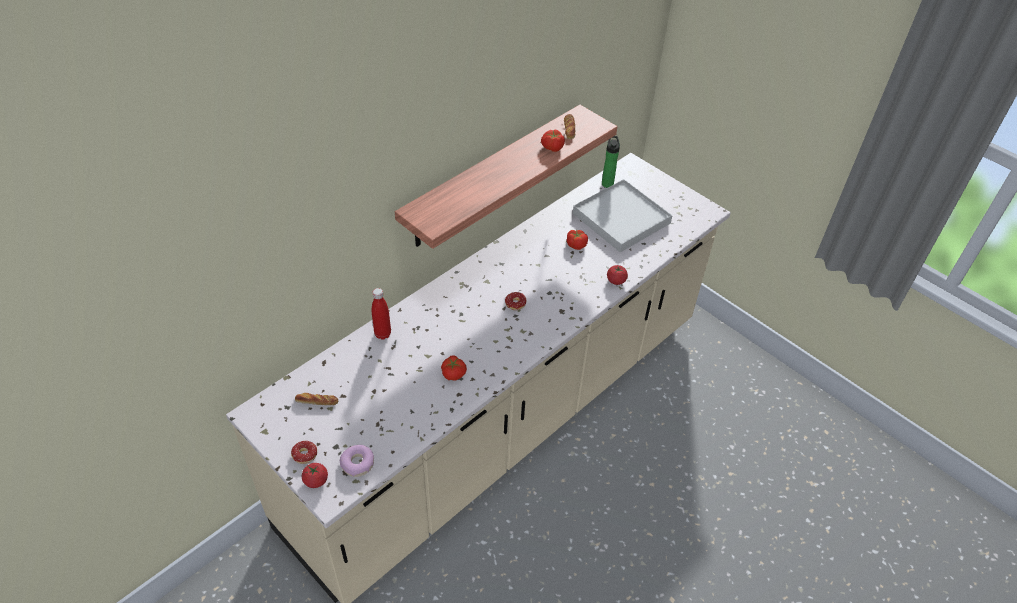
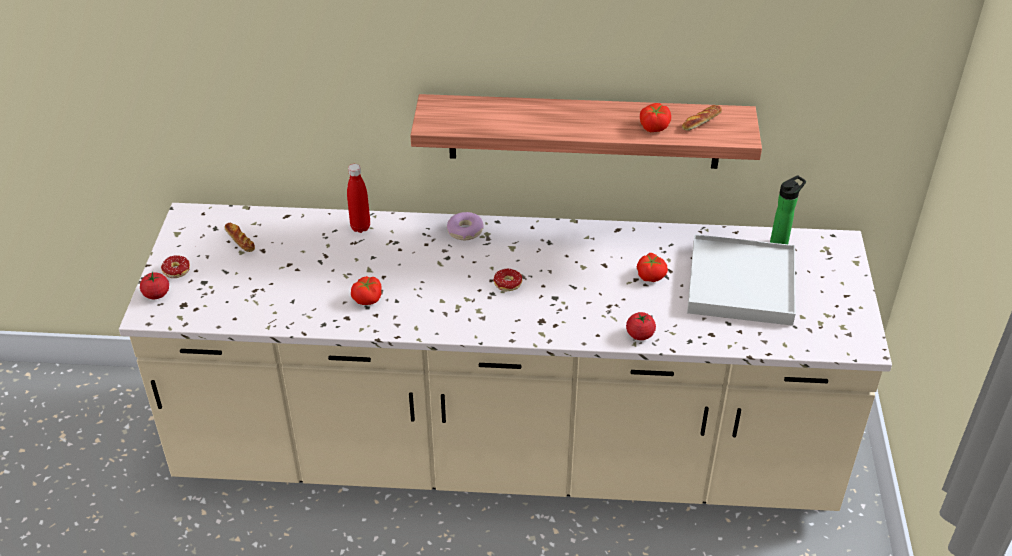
camera: 50 degrees right, 5 degrees down
(358, 464) = (199, 306): donut -> donut (465, 231)

